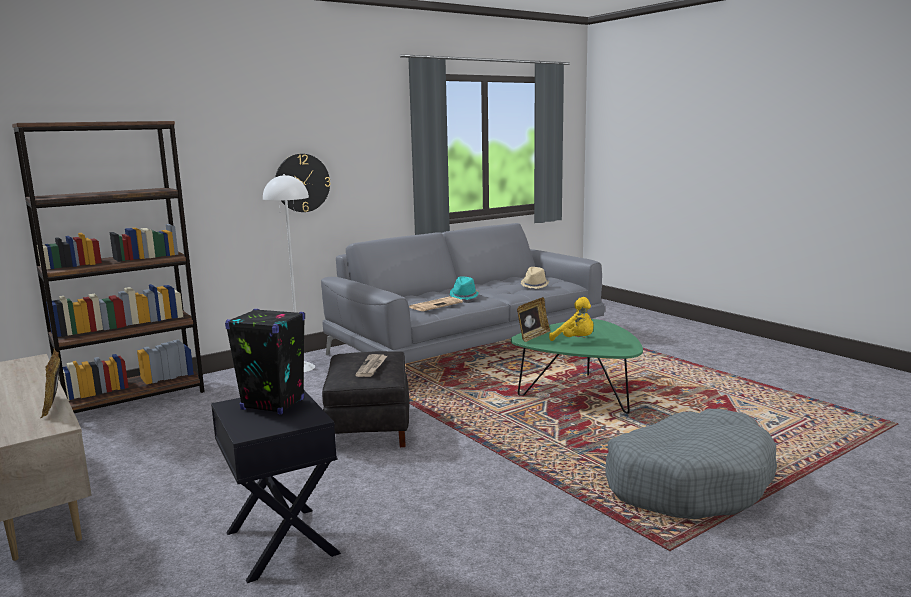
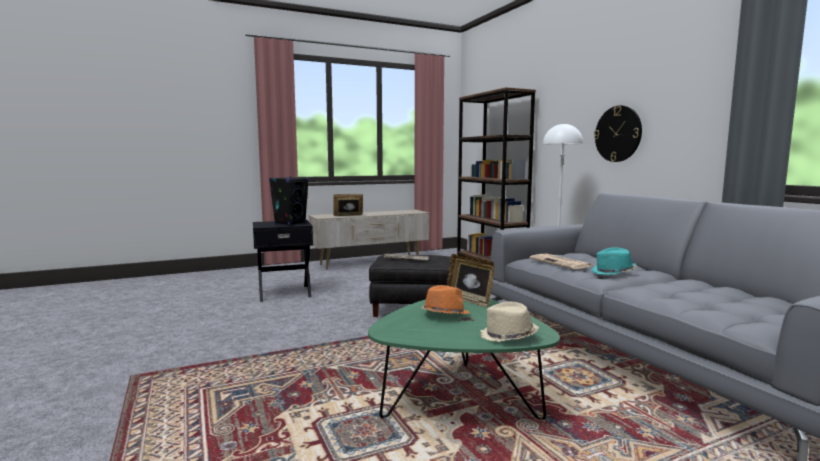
camera: 100 degrees right, 5 degrees down
(535, 285) = (716, 305): beige hat -> beige hat (508, 337)
(575, 340) = (444, 315): yellow plush toy -> orange hat
(688, 482) = (197, 412): grey dog bed -> none

